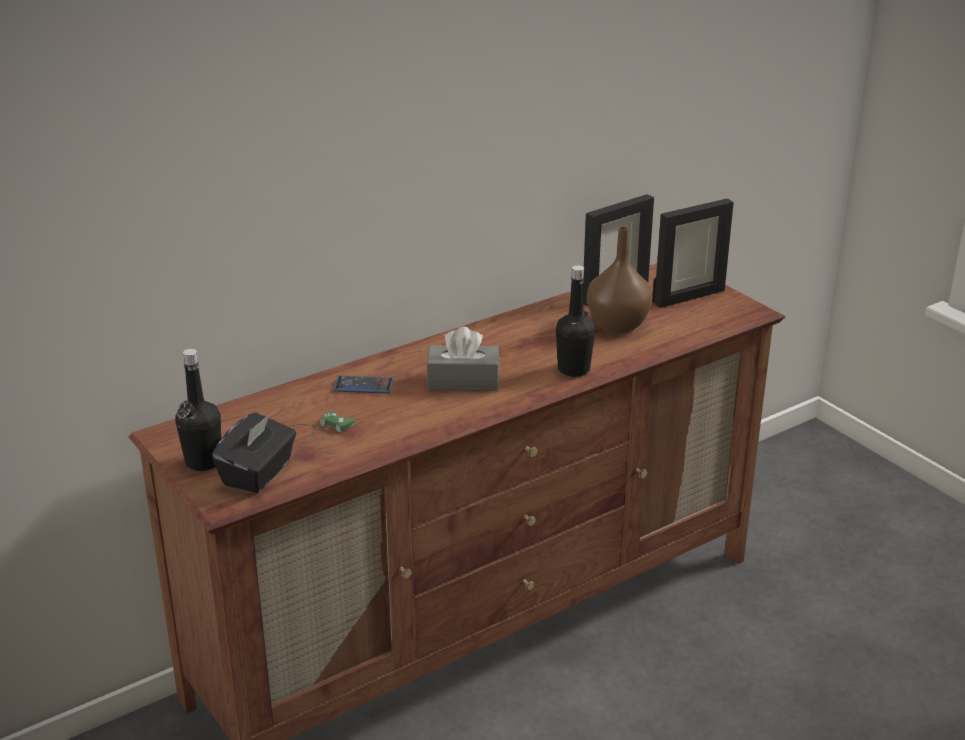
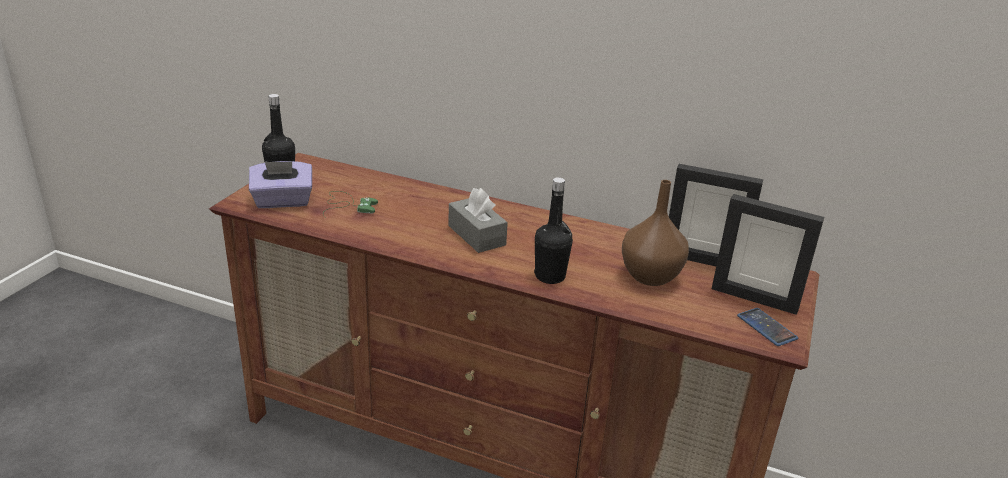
camera: 55 degrees right, 0 degrees up
(258, 473) = (283, 201): black tissue box -> purple tissue box
(363, 385) = (428, 202): phone -> phone (766, 327)

